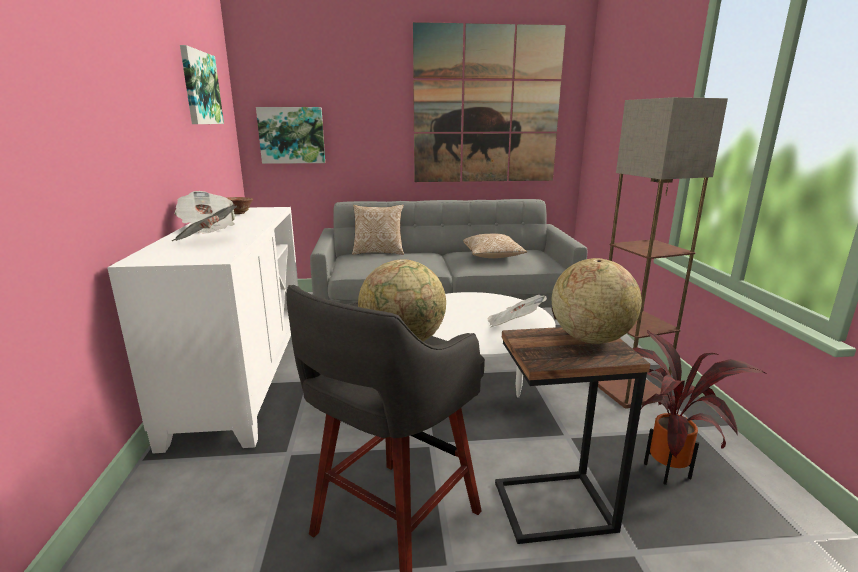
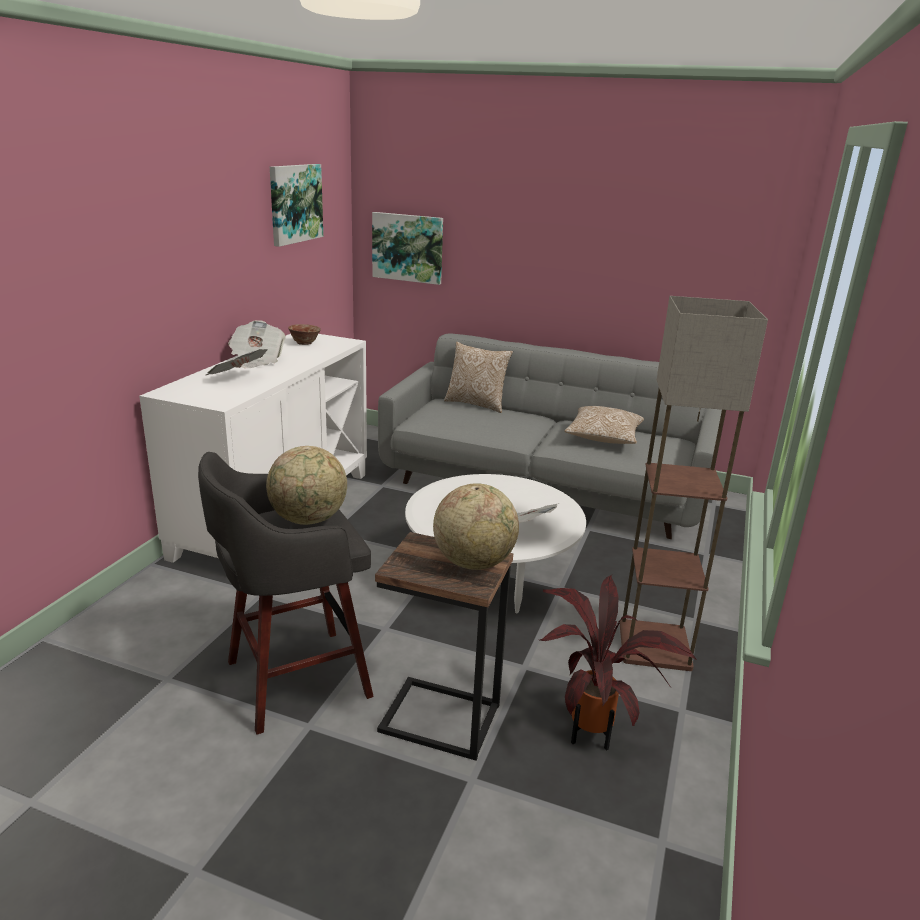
camera: 25 degrees right, 5 degrees up
(486, 106) = (649, 234): picture -> none

